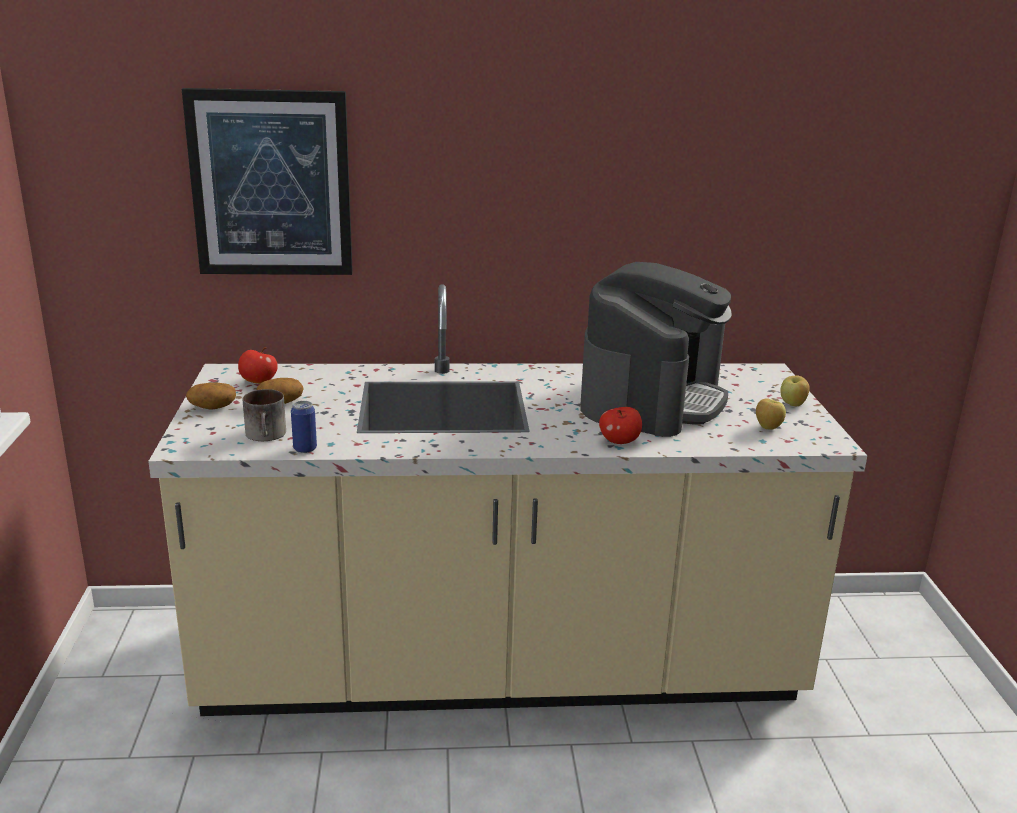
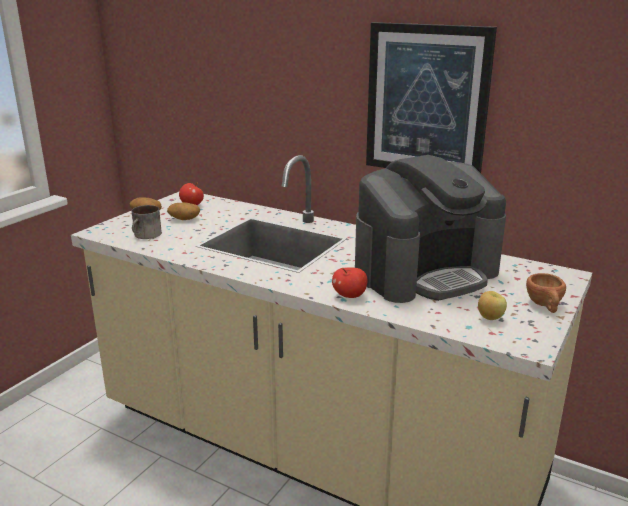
camera: 35 degrees right, 0 degrees up
(271, 184) = (220, 74): picture -> picture (427, 101)
(305, 449) = (152, 248): can -> none
(793, 404) = (545, 306): apple -> brown cup

